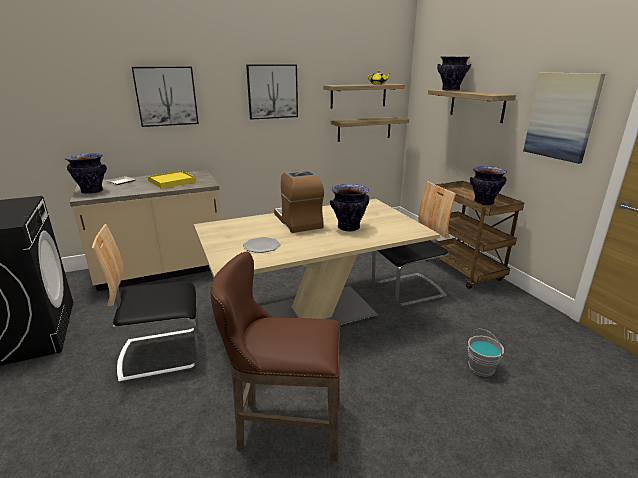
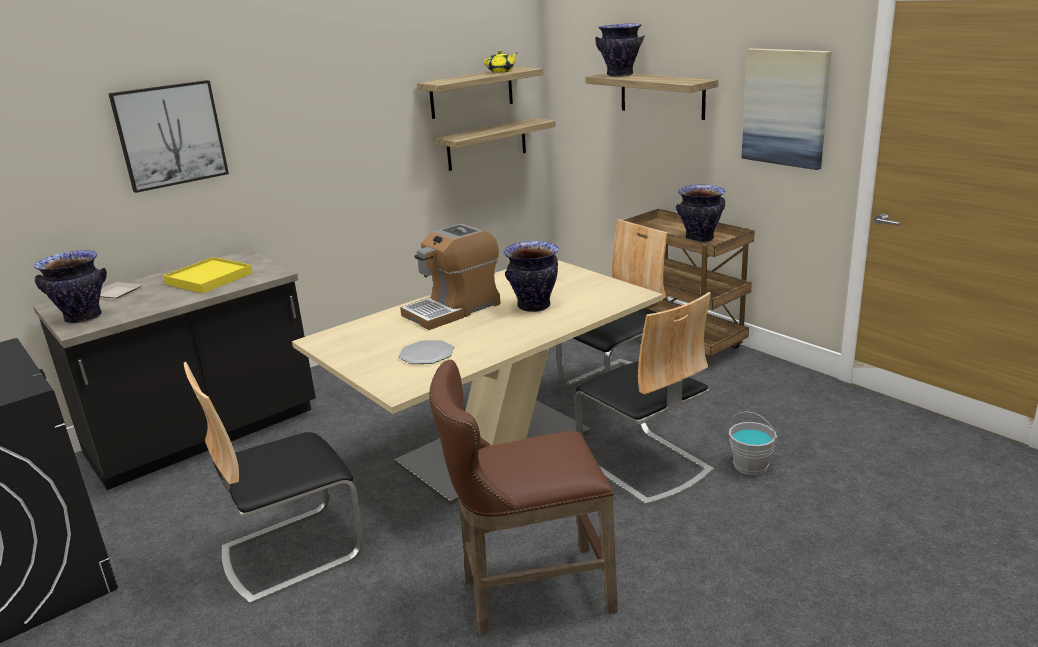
camera: 15 degrees left, 0 degrees up
(162, 271) = (204, 435): beige counter -> black counter
(272, 91) = (340, 104): picture -> none
(298, 221) = (453, 309): coffee machine -> coffee machine turned 90 degrees counterclockwise
(404, 349) = (644, 465): none -> chair

